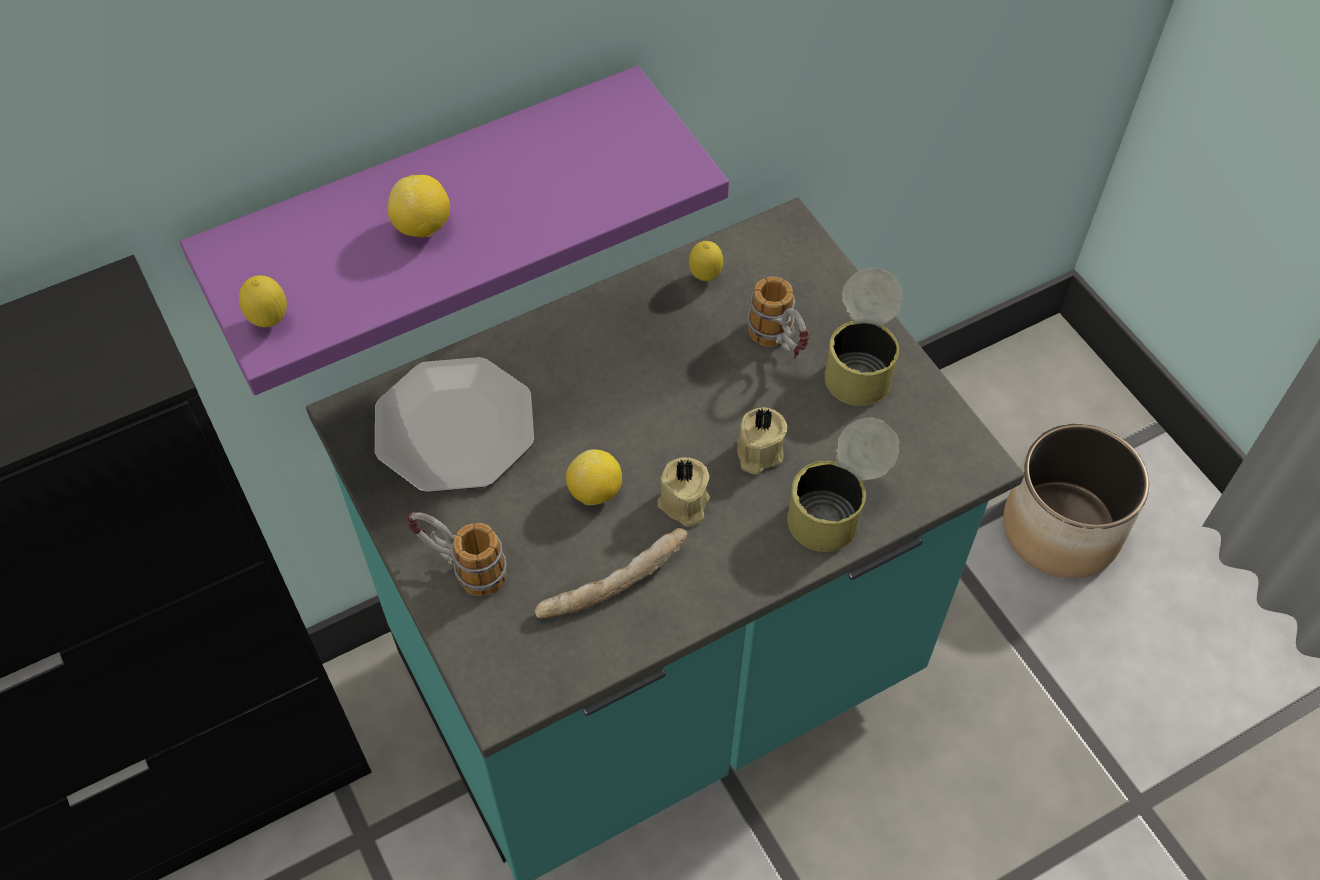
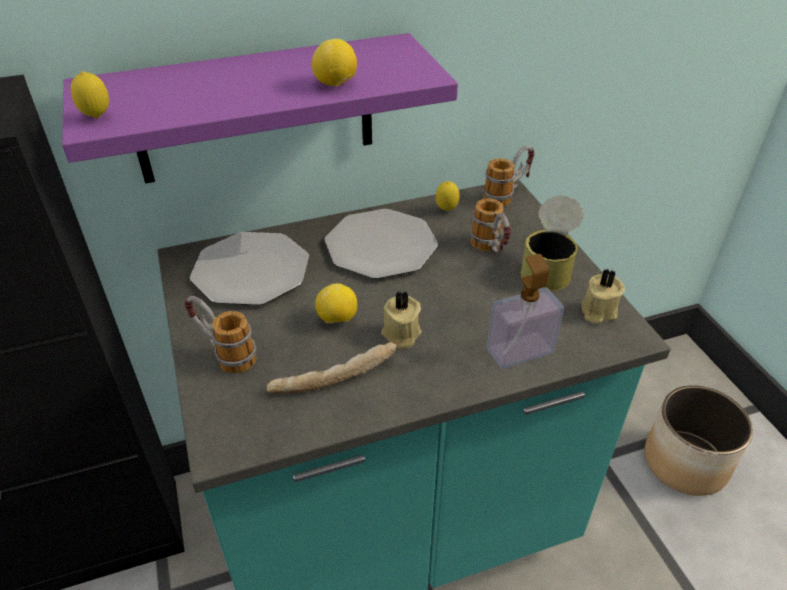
camera: 10 degrees right, 15 degrees down
(423, 227) = (231, 85): lemon -> lemon (336, 85)
(624, 357) = (380, 246): none -> plate
(757, 452) = (463, 310): beige candle -> beige candle (597, 311)
(787, 235) = (507, 195): none -> mug
(838, 507) = (520, 351): can -> soap dispenser

